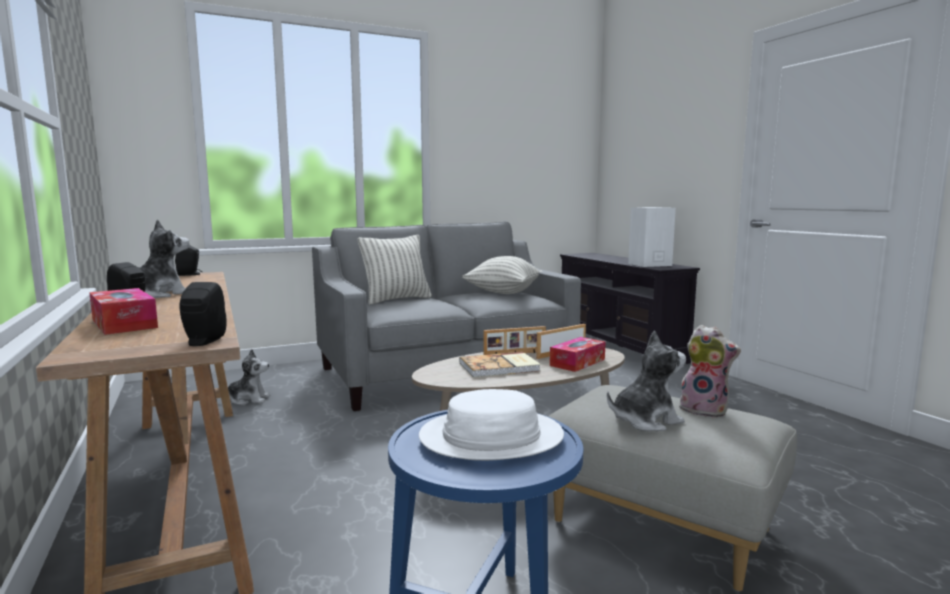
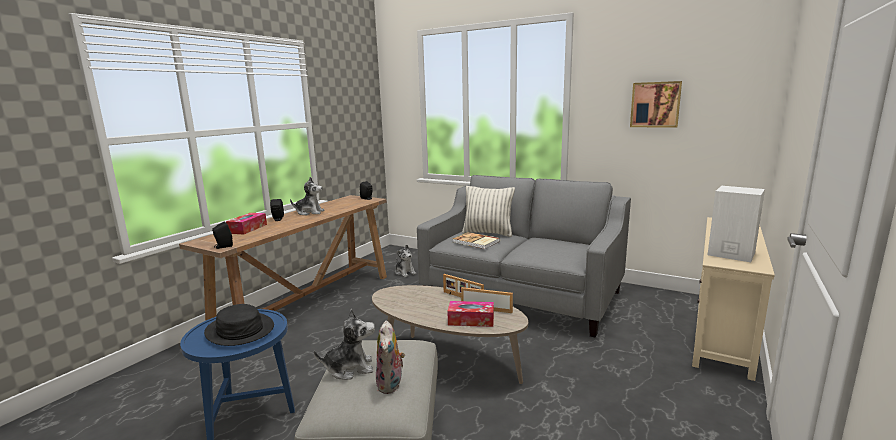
camera: 55 degrees right, 5 degrees up
(491, 437) = (239, 330): white hat -> black hat
(500, 367) = (426, 303): book -> book (476, 242)
(503, 293) = (566, 246): pillow -> none
(511, 145) = (655, 104): none -> picture
(619, 347) = (722, 332): black tv stand -> beige tv stand
(645, 420) = (350, 368): plush toy -> plush toy turned 45 degrees counterclockwise

